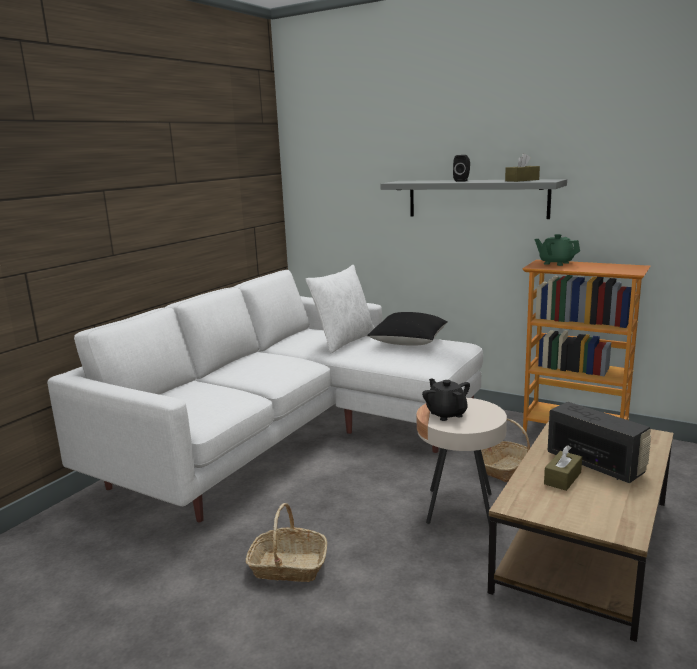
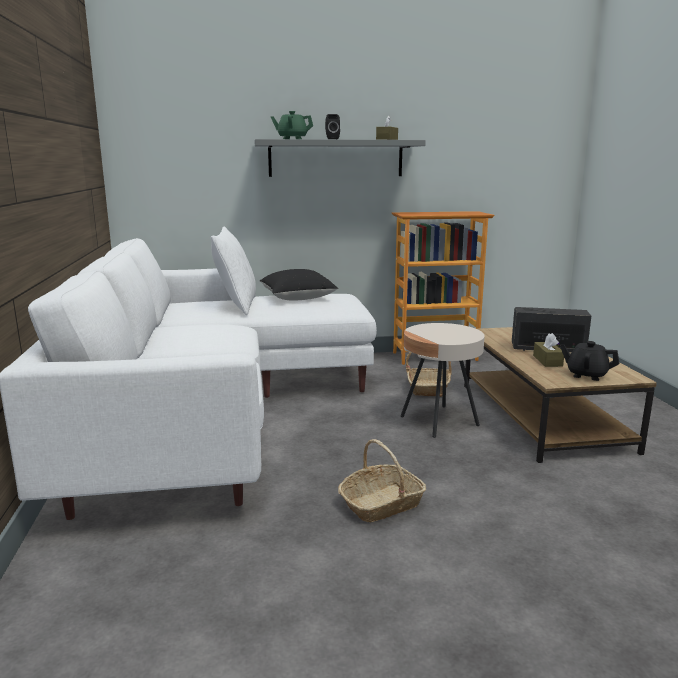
camera: 40 degrees left, 0 degrees up
(446, 414) = (434, 335): black teapot -> black teapot (586, 375)
(556, 263) = (414, 213): green teapot -> green teapot (292, 139)

